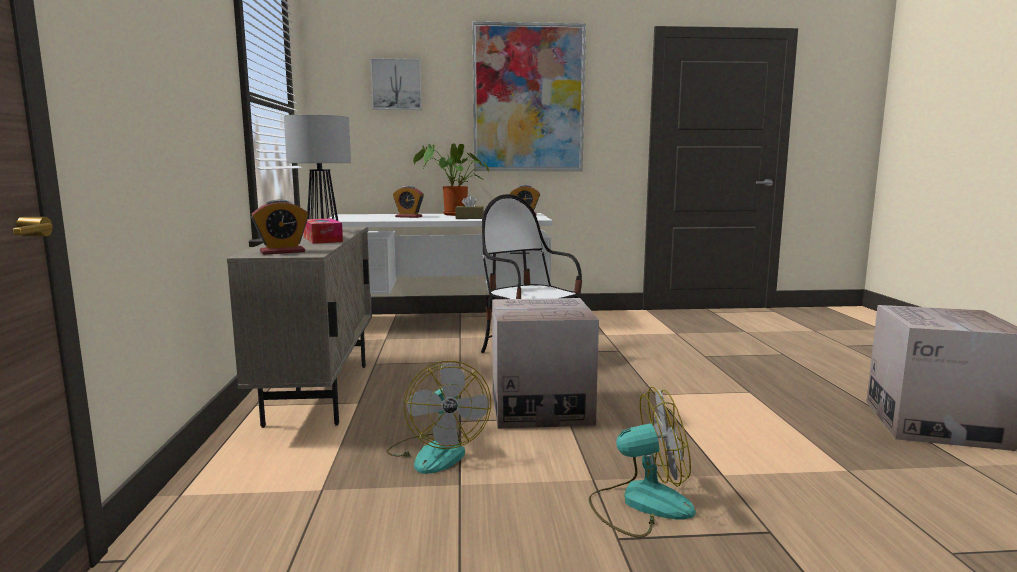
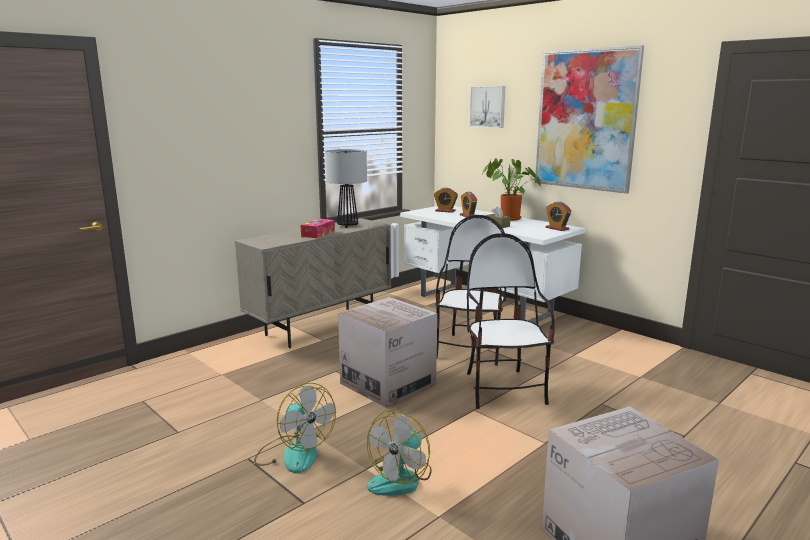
camera: 50 degrees right, 5 degrees up
(282, 252) = (264, 241): alarm clock -> alarm clock (445, 211)
(436, 452) = (289, 381): fan -> fan (401, 478)
(631, 373) = (503, 389): none -> chair

